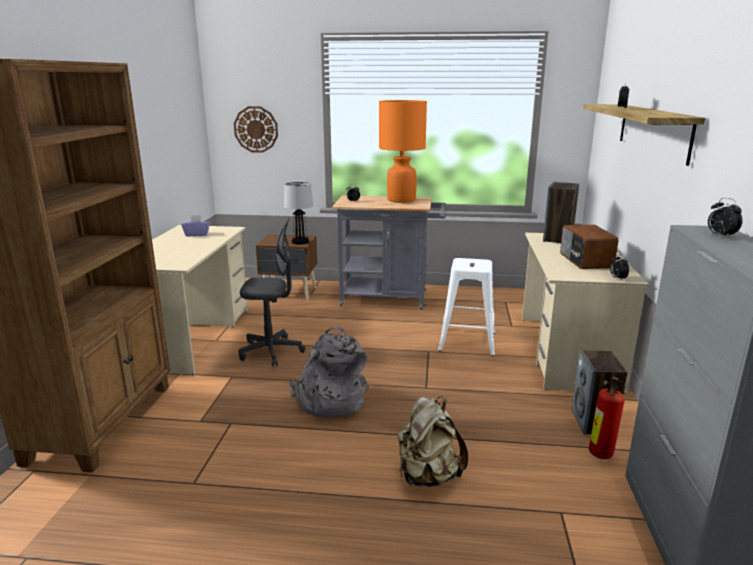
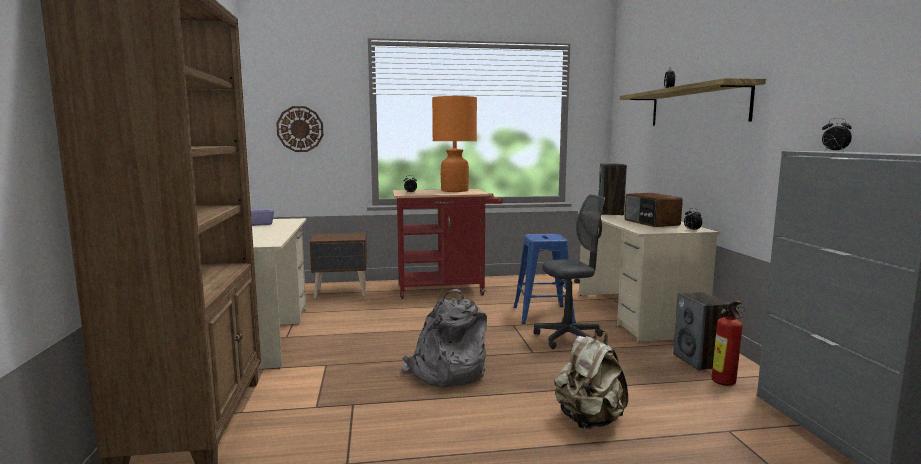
camera: 15 degrees left, 10 degrees down
(271, 351) = (355, 340): grey office chair -> grey office chair (568, 338)
(300, 242) = (355, 237): table lamp -> none
(390, 299) = (446, 290): grey cart -> red cart
(466, 341) = (542, 314): white stool -> blue stool

